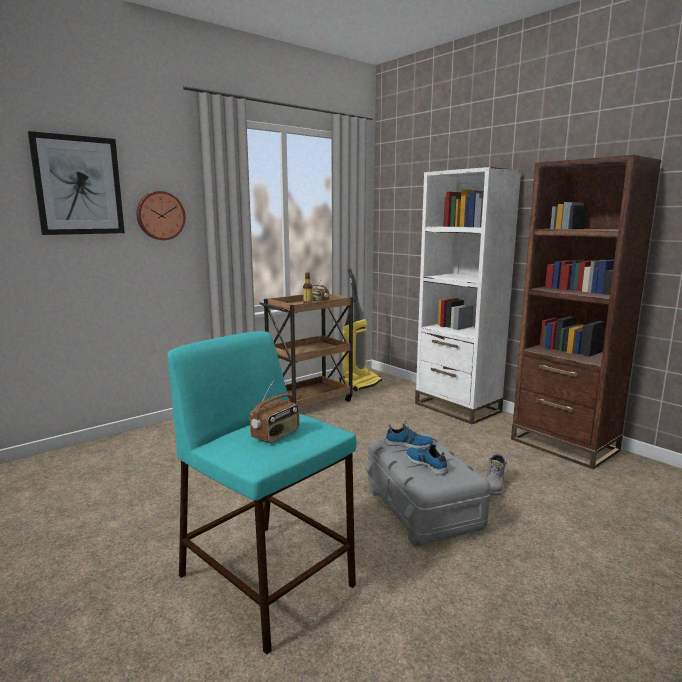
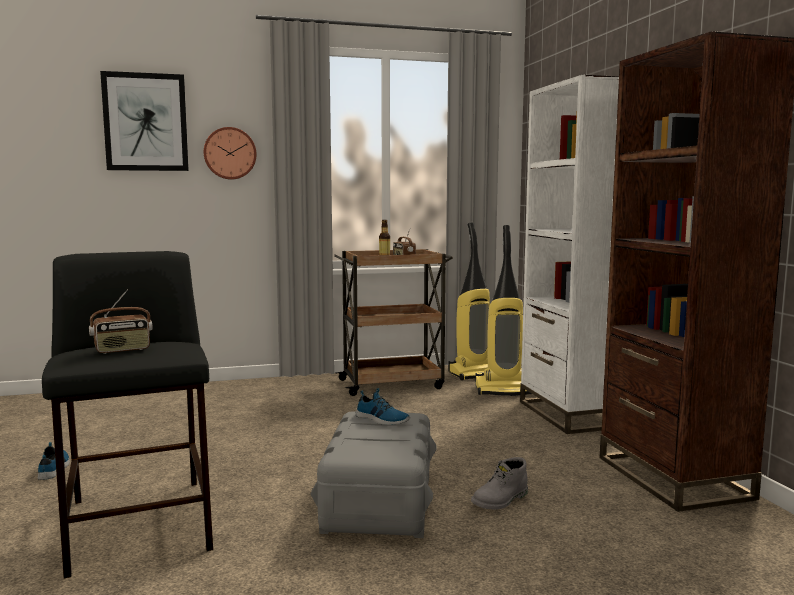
camera: 25 degrees right, 5 degrees down
(268, 581) = (140, 525): turquoise stool -> black stool
(395, 395) = (506, 390): none -> vacuum cleaner
(427, 464) = (370, 439): shoe -> shoe (55, 468)

